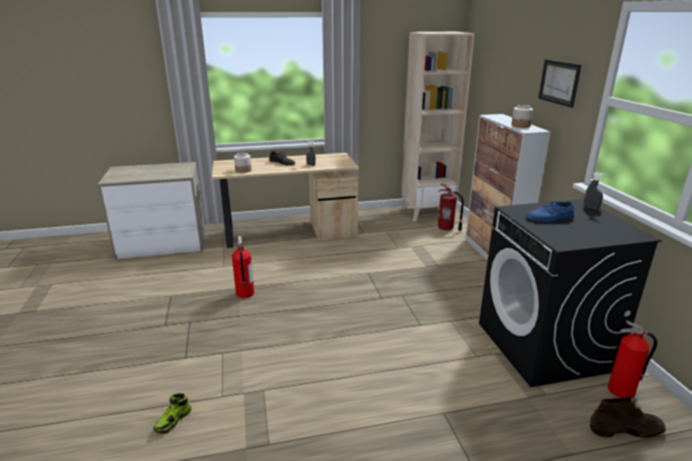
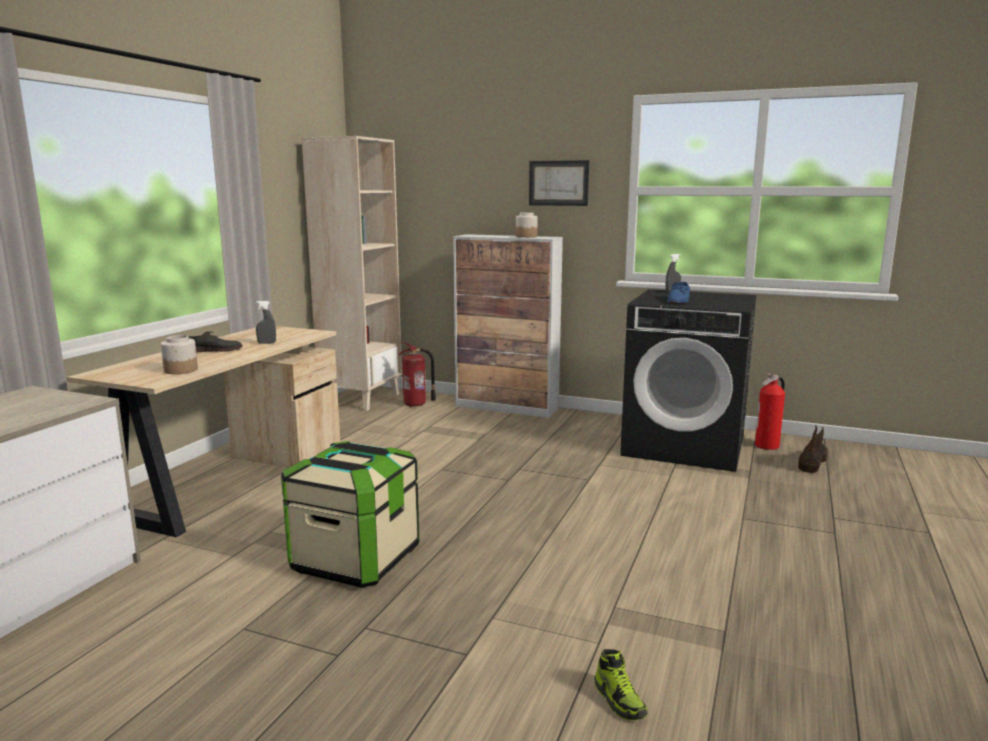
camera: 55 degrees left, 10 degrees down
(244, 294) = (355, 559): fire extinguisher -> storage box

